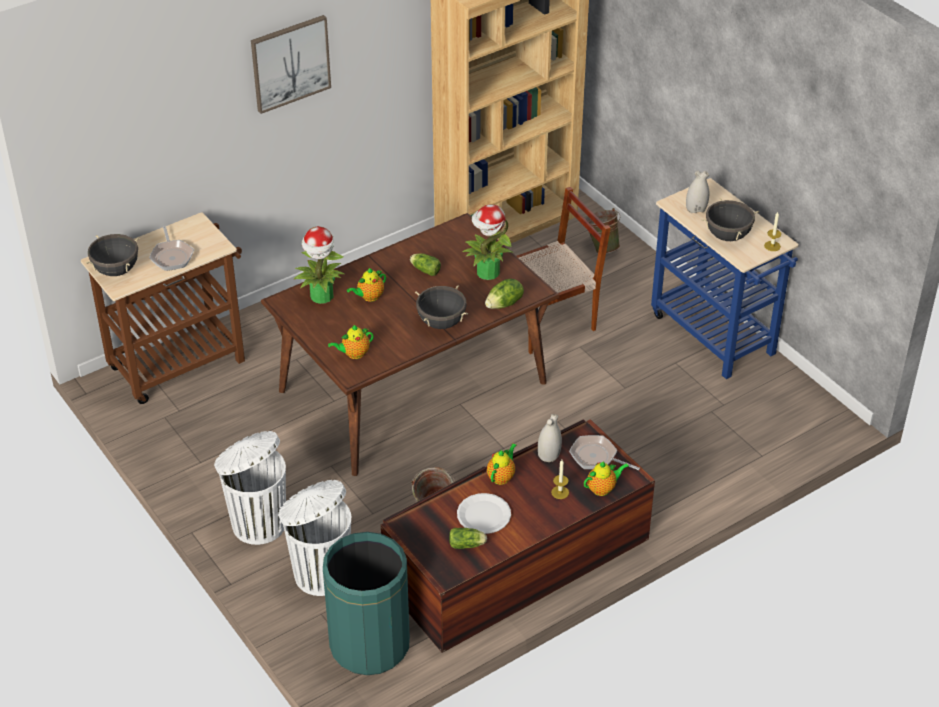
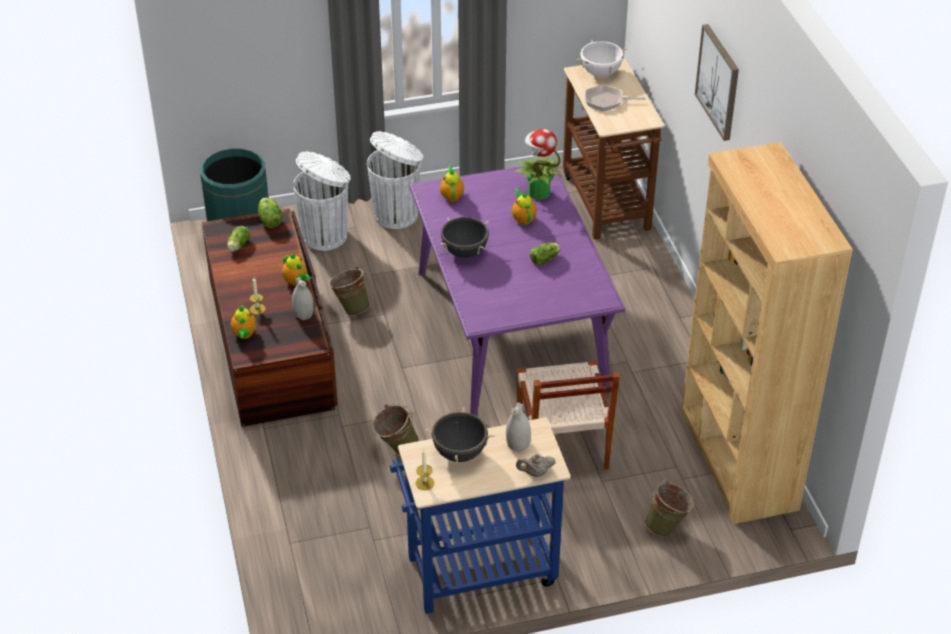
camera: 110 degrees right, 0 degrees up
(116, 270) = (600, 73): black cooking pot -> white cooking pot
(413, 386) = (511, 331): brown dining table -> purple dining table
(484, 515) = (262, 261): white plate -> none
(487, 273) = (521, 297): potted plant -> none
(504, 304) = (469, 296): lettuce -> lettuce (269, 221)
(596, 457) = (282, 342): frying pan -> none
(611, 422) = (395, 448): none -> green bucket
(720, 194) = (535, 473): none -> beige teapot

